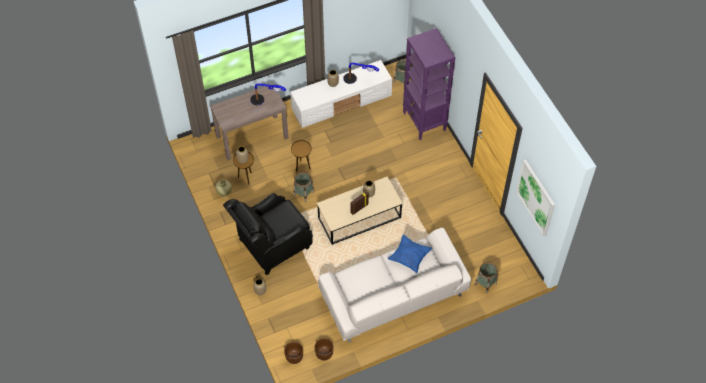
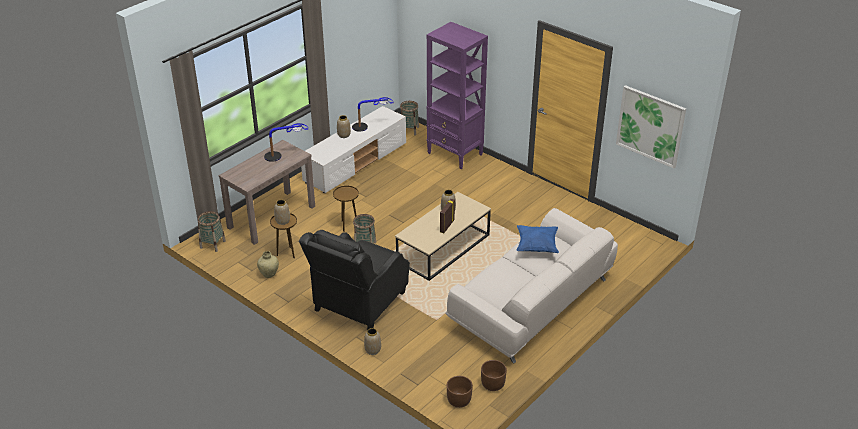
camera: 25 degrees left, 20 degrees down
(485, 283) = (622, 261): basket -> basket (212, 244)

